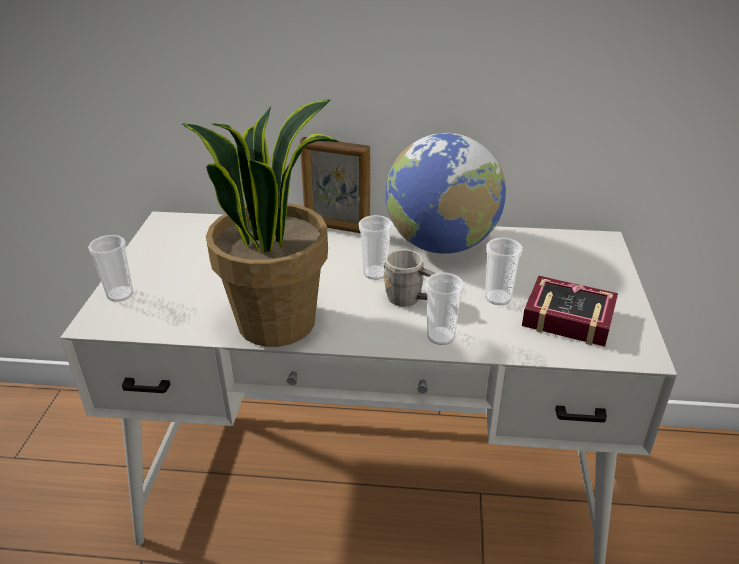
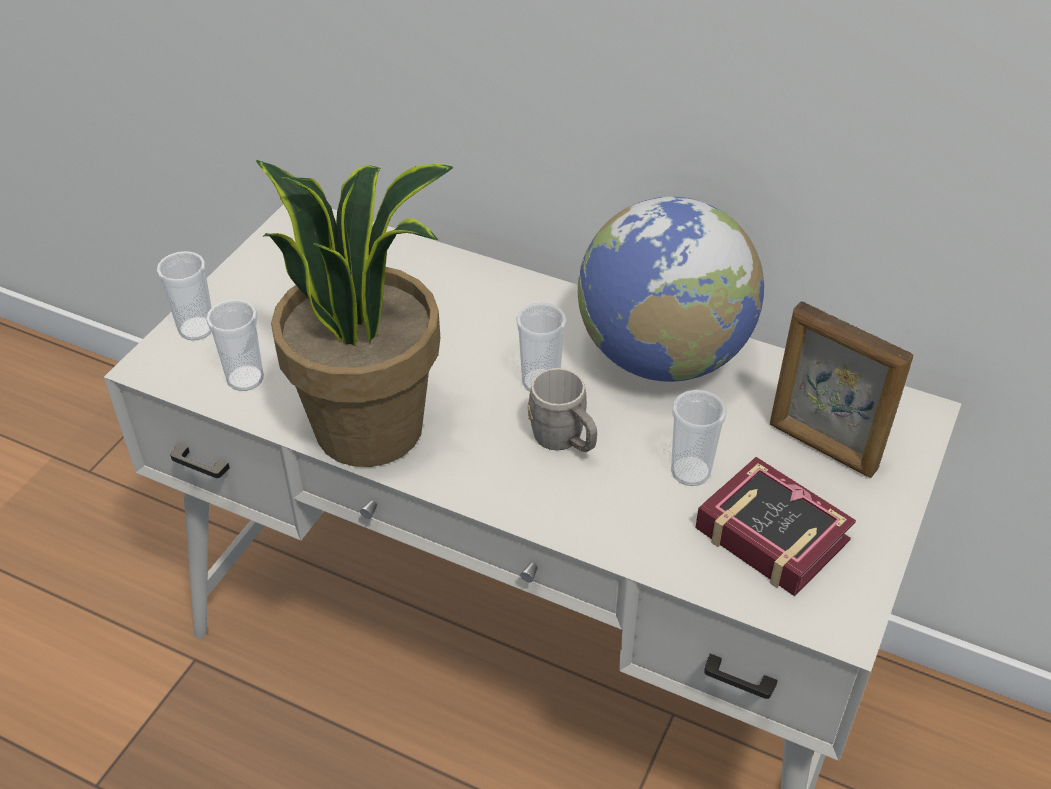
camera: 20 degrees right, 10 degrees up
(337, 228) = (527, 288): picture frame -> picture frame (822, 448)
(441, 336) = (573, 512): cup -> cup (245, 379)

